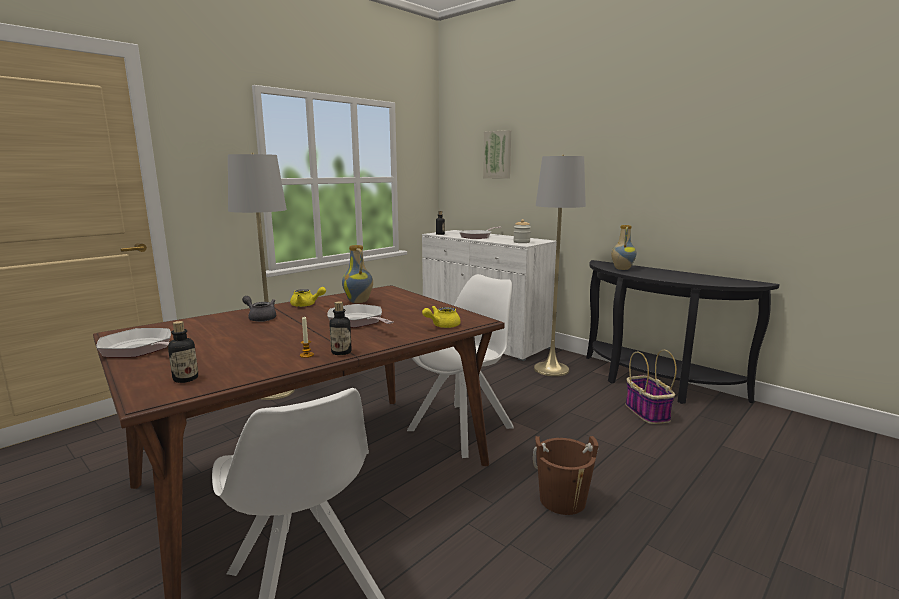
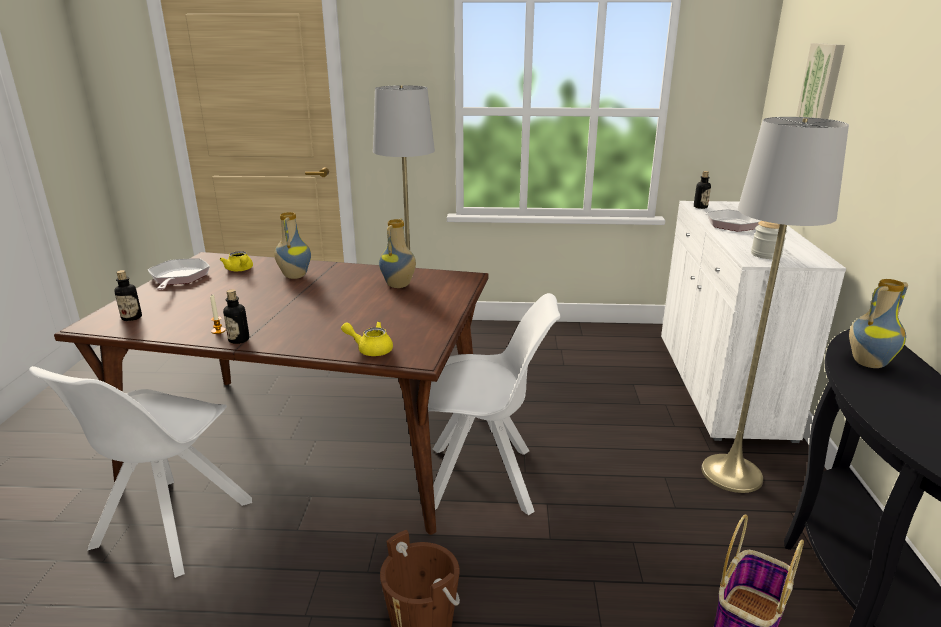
camera: 50 degrees right, 10 degrees up
(260, 318) = (294, 276): grey teapot -> vase
(306, 305) = (355, 273): yellow teapot -> yellow teapot (240, 270)
(358, 321) = (334, 311): frying pan -> none

